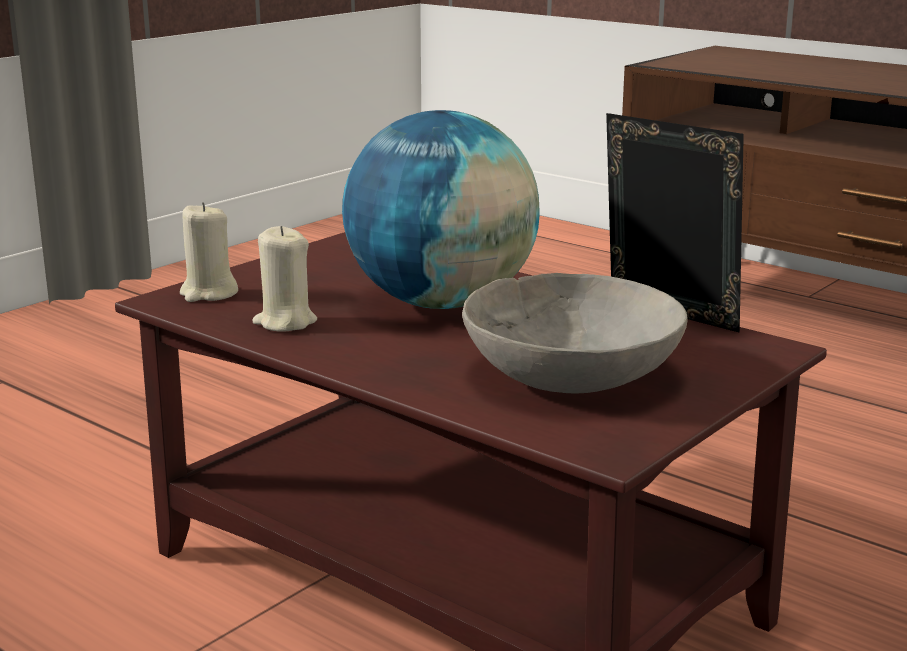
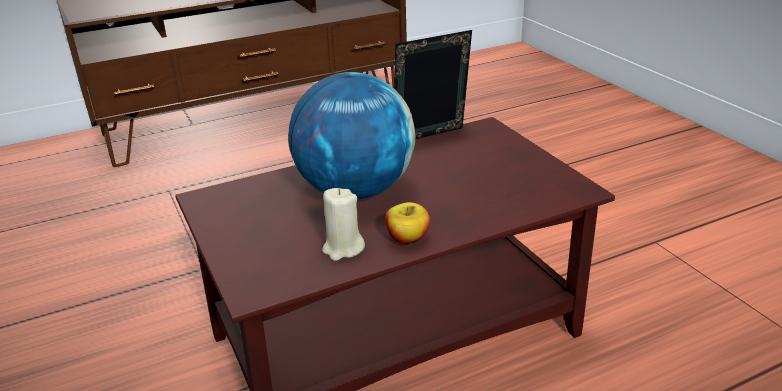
camera: 65 degrees left, 10 degrees up
(208, 293) = (256, 270): beige candle -> none
(336, 351) = (407, 238): none -> apple
(570, 375) = (489, 179): grey bowl -> none

